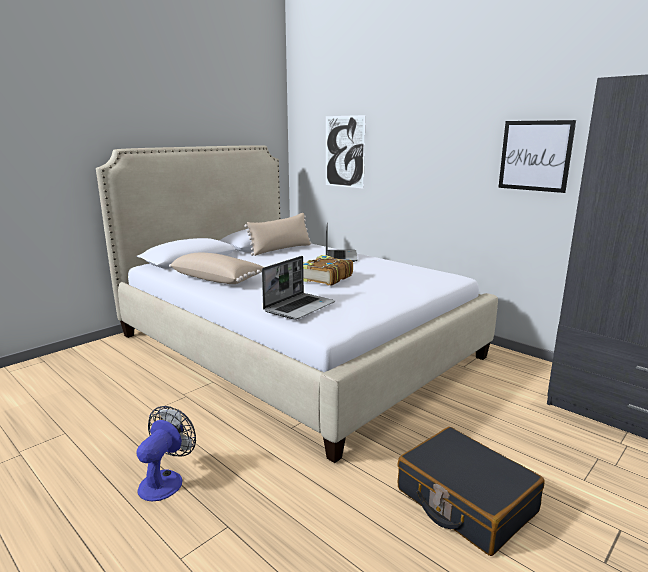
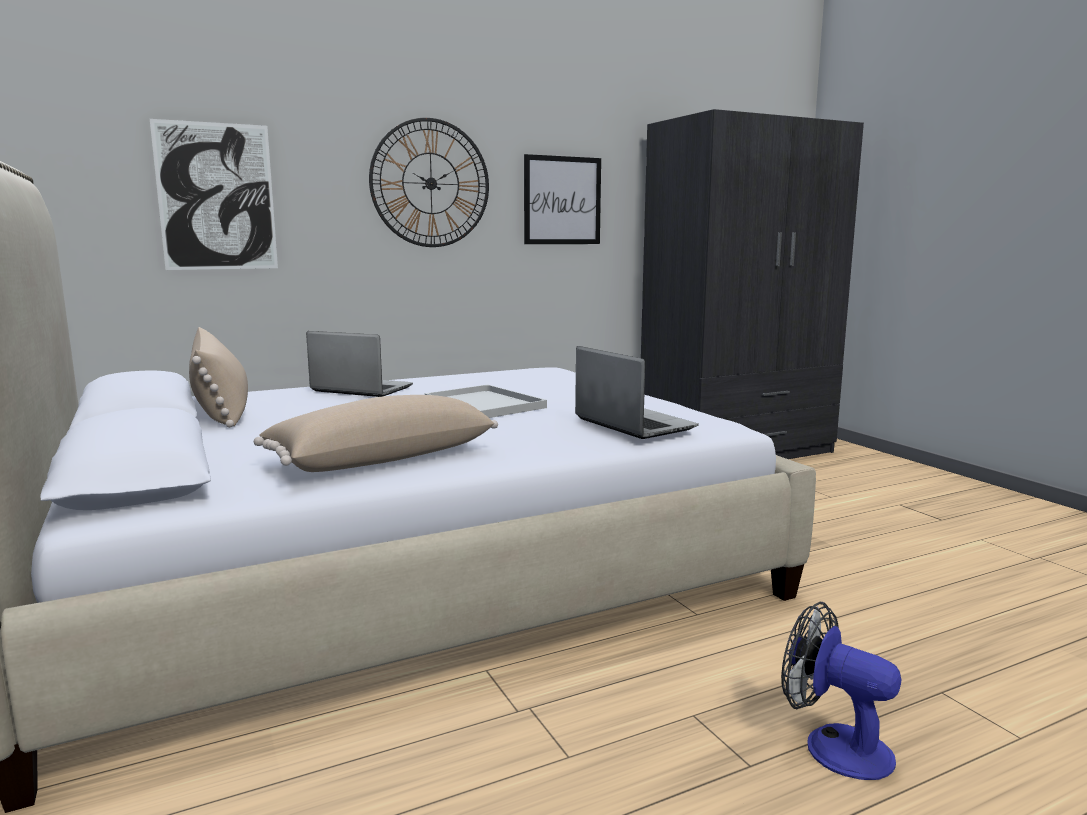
camera: 70 degrees left, 5 degrees down
(324, 278) = (486, 404): book -> white tray
(440, 143) = (430, 183): none -> wall clock
(465, 501) = (867, 546): black suitcase -> none

